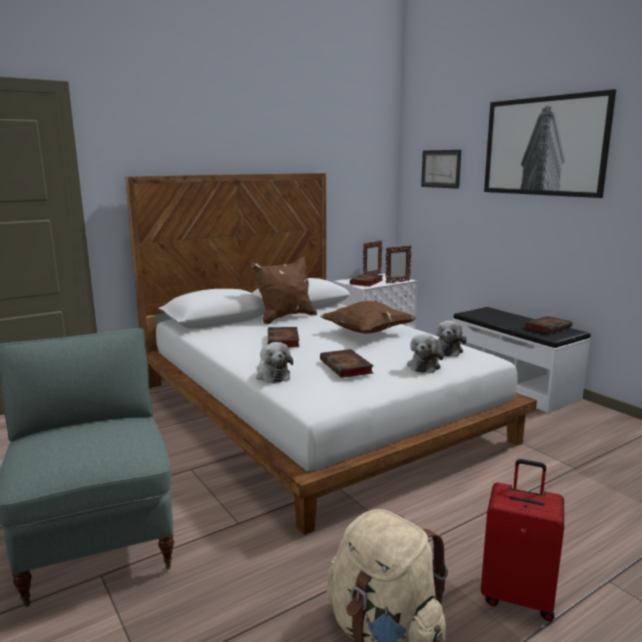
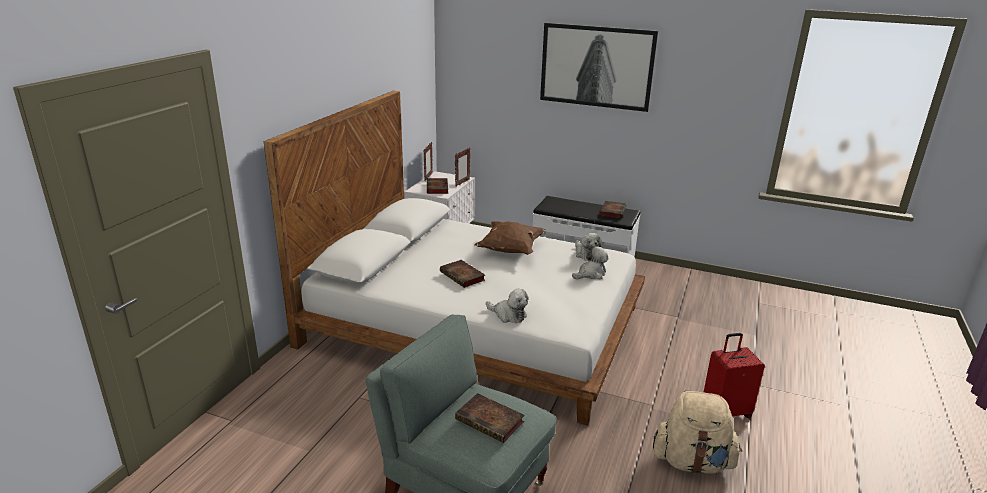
camera: 35 degrees left, 10 degrees up
(285, 317) = (419, 247): brown pillow -> none
(347, 367) = (551, 292): book -> book (491, 421)
(424, 366) = (591, 274): plush toy -> plush toy turned 105 degrees counterclockwise
(441, 169) = (490, 74): picture -> none

